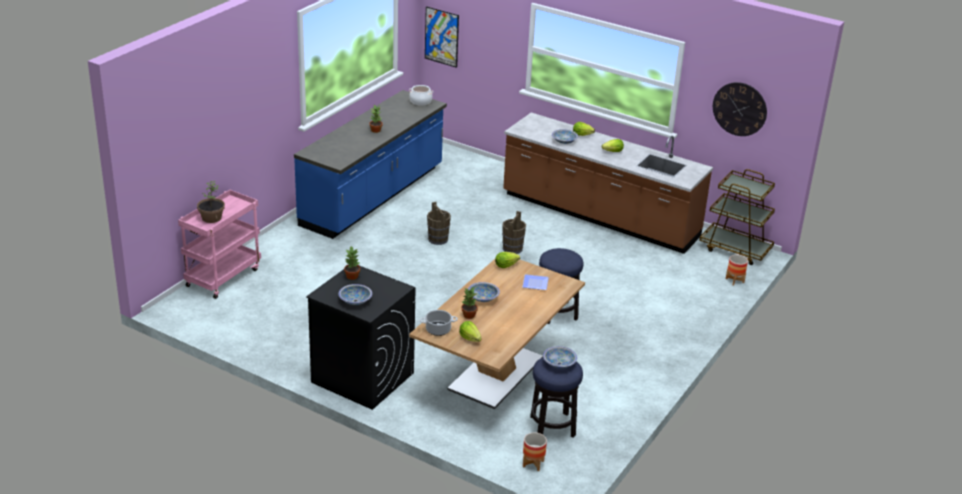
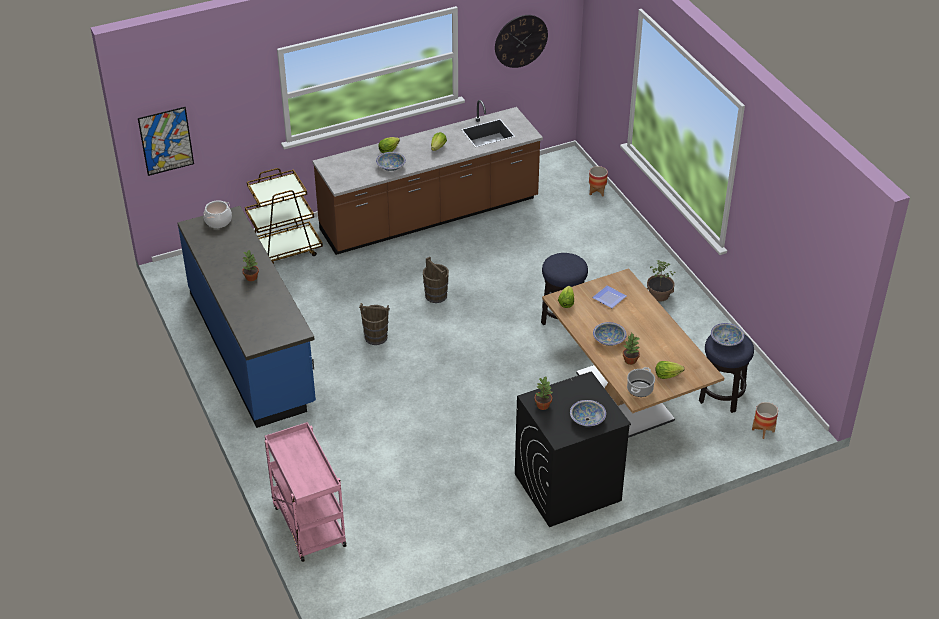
camera: 55 degrees left, 10 degrees up
(211, 218) = (305, 472): potted plant -> potted plant (659, 295)
(735, 249) = (551, 167): brown cart -> brown cart (284, 251)

